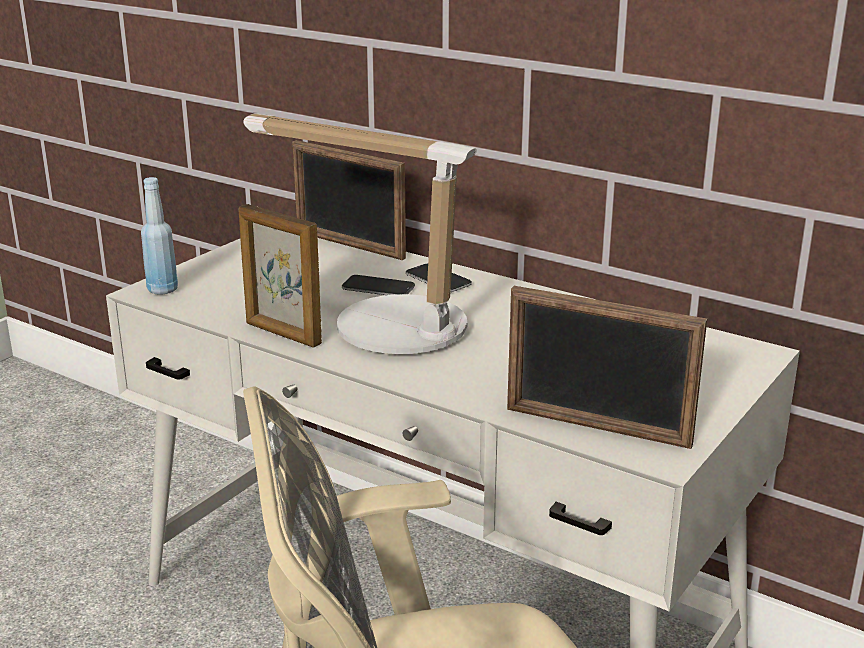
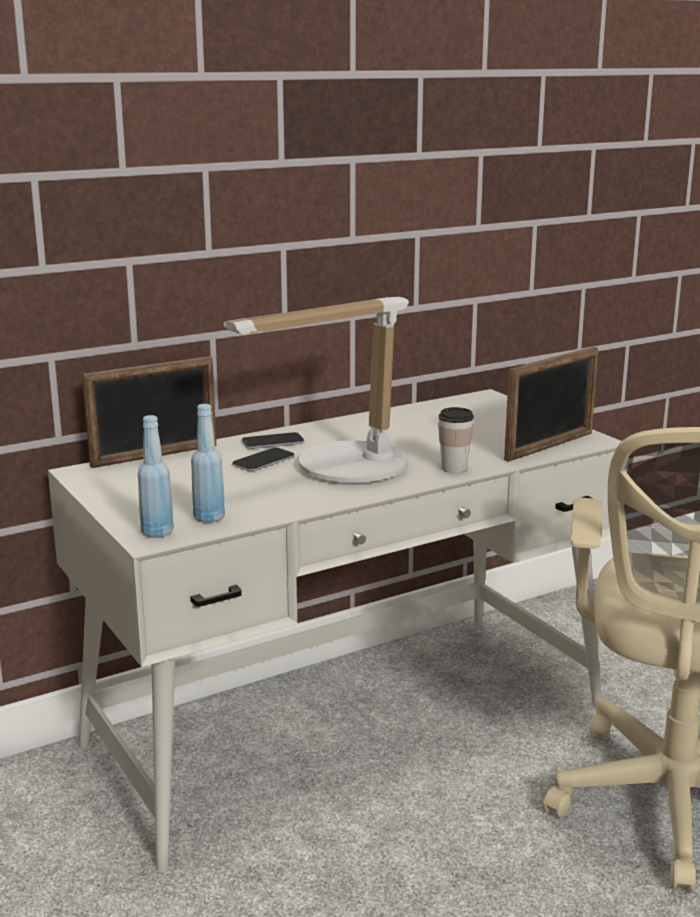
camera: 65 degrees left, 5 degrees down
(209, 300) = (209, 518): none -> blue bottle
(282, 334) = (316, 502): picture frame -> none
(449, 382) = (454, 468): none -> cup

